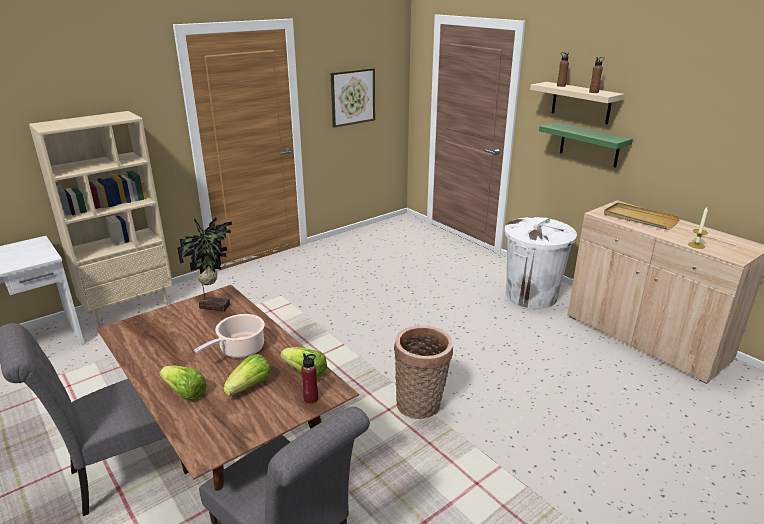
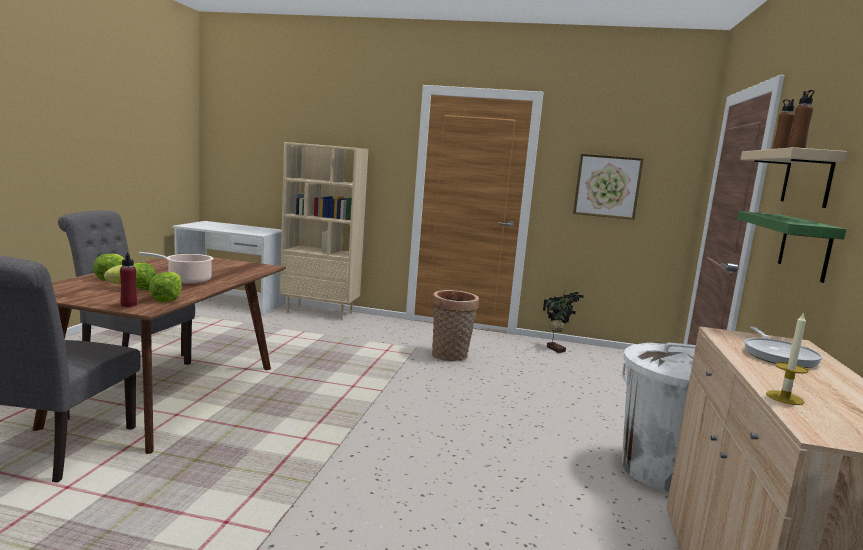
camera: 50 degrees right, 15 degrees down
(215, 305) = (246, 267): potted plant -> potted plant (556, 349)
(421, 405) = (332, 454): basket -> basket (450, 357)
(639, 218) = (778, 355): beige tray -> frying pan

